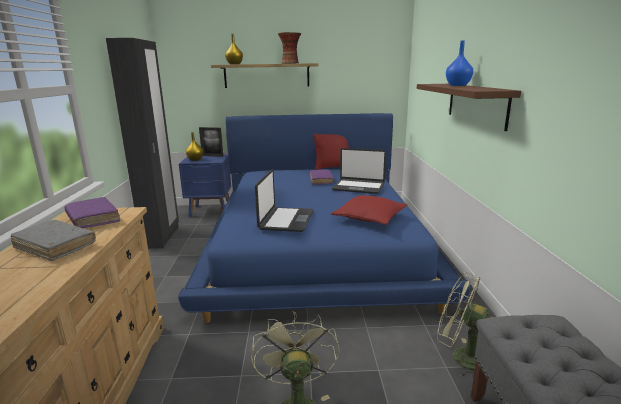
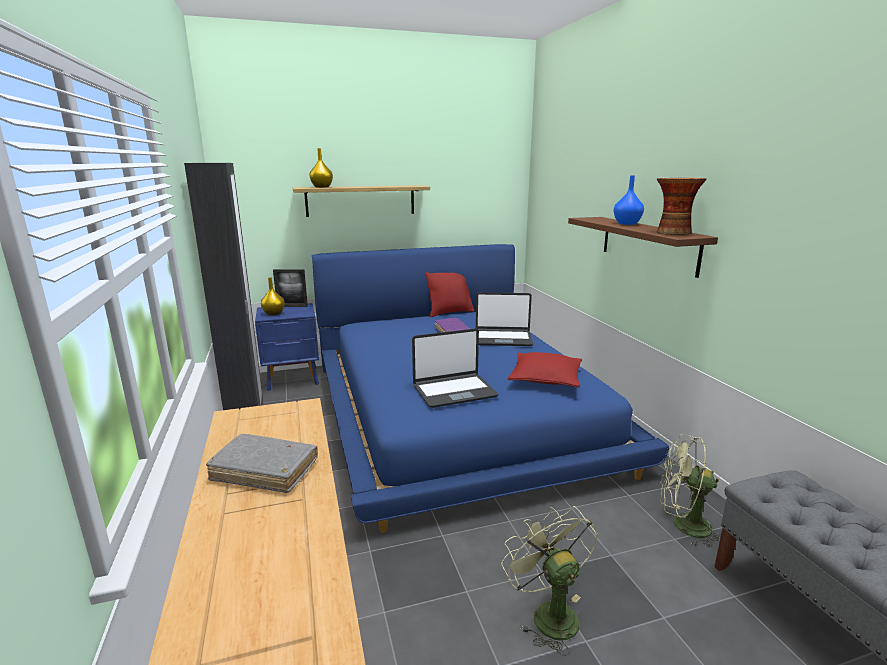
camera: 15 degrees left, 0 degrees up
(93, 219) = (268, 424): purple book -> none
(286, 220) = (454, 391): laptop -> laptop turned 75 degrees clockwise
(290, 63) = (392, 186): vase -> vase (673, 233)

